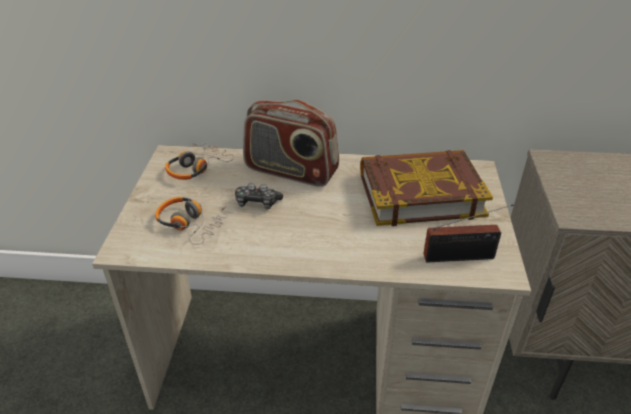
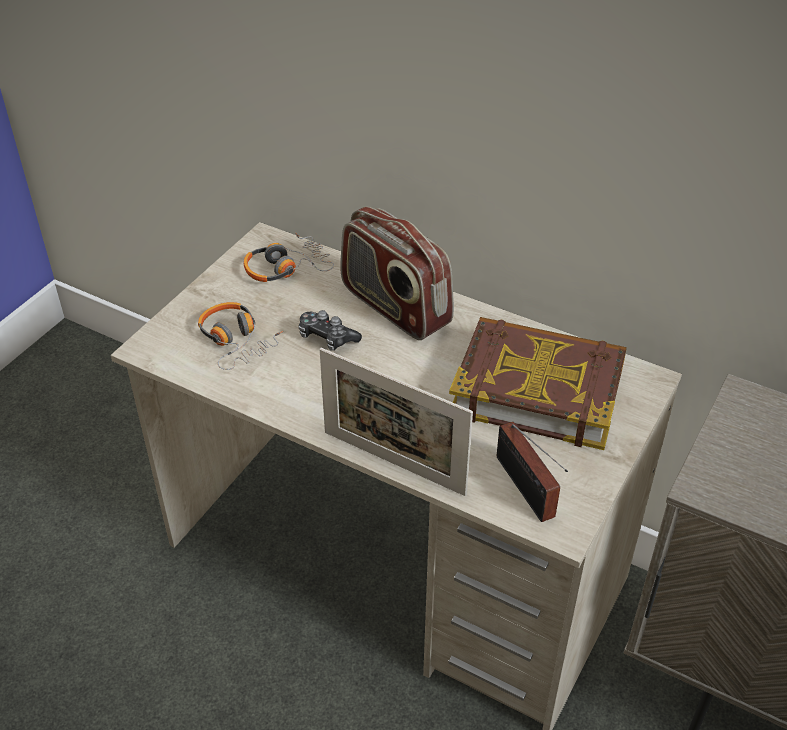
camera: 25 degrees right, 5 degrees up
(363, 269) = (393, 463): none -> picture frame
(462, 257) = (526, 491): radio -> radio turned 45 degrees clockwise

